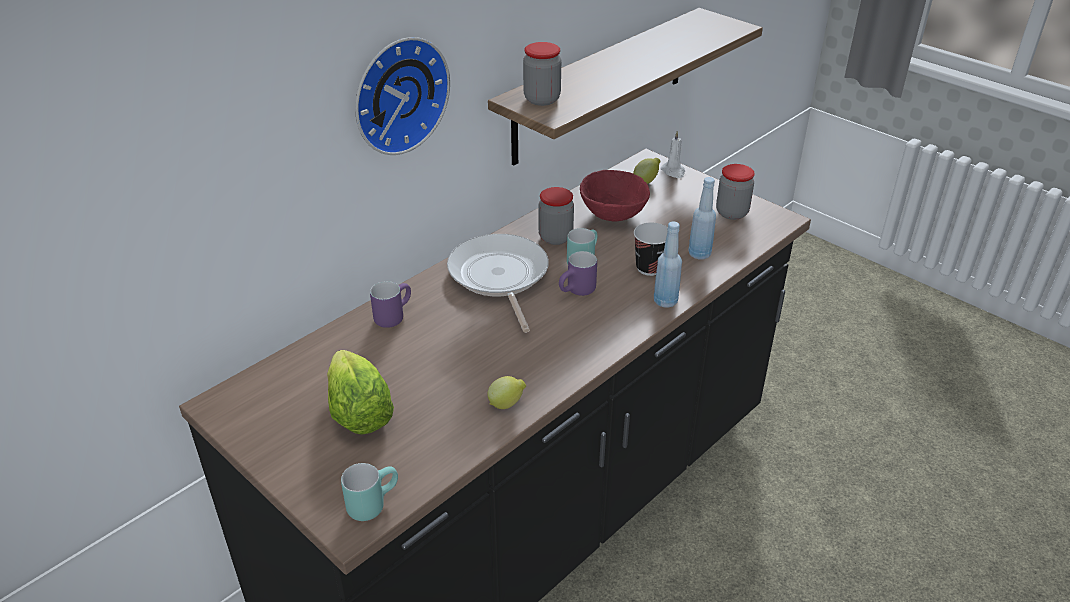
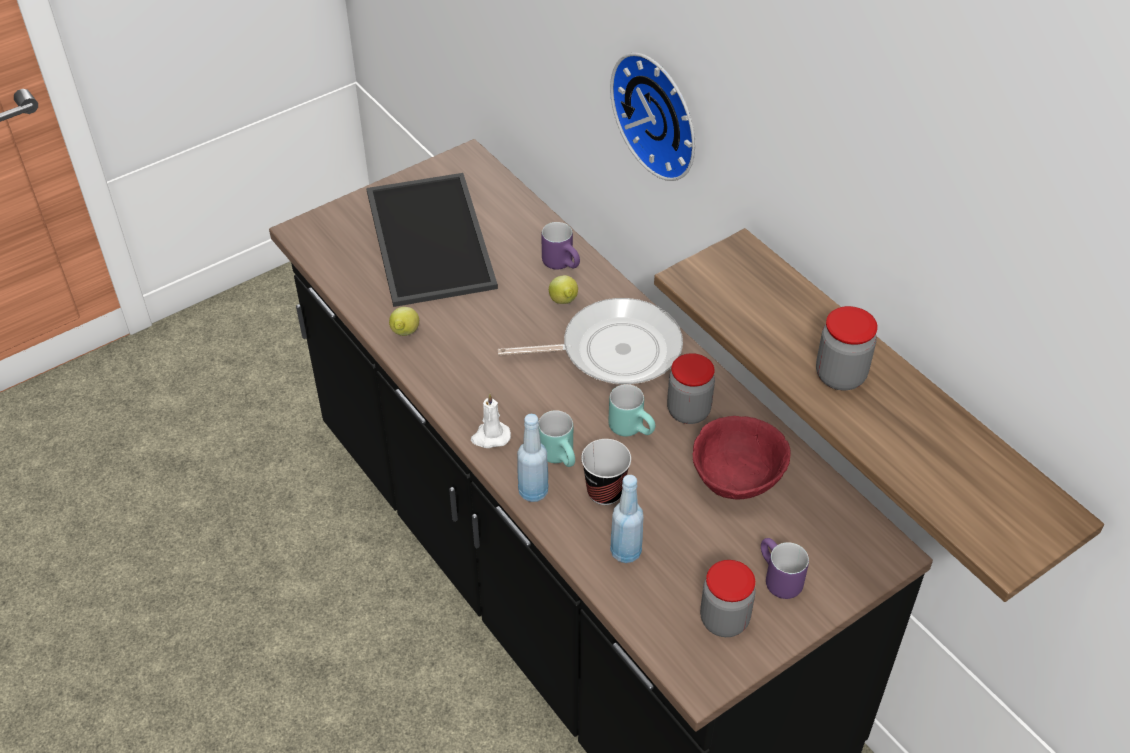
camera: 100 degrees right, 10 degrees up
(359, 413) = (426, 238): lettuce -> tray
(372, 502) = (320, 243): turquoise mug -> turquoise mug (562, 457)
(542, 99) = (737, 273): jar -> jar (840, 376)
(578, 292) = (569, 414): purple mug -> purple mug (776, 579)
(646, 181) = (823, 535): lemon -> lemon (564, 302)
(673, 171) = (852, 577): white candle -> white candle (490, 437)

